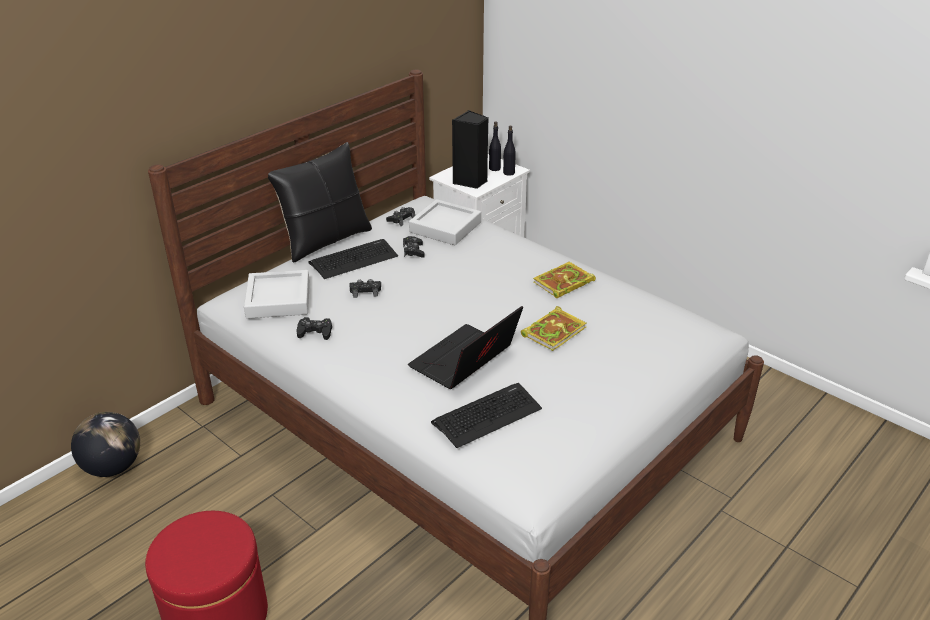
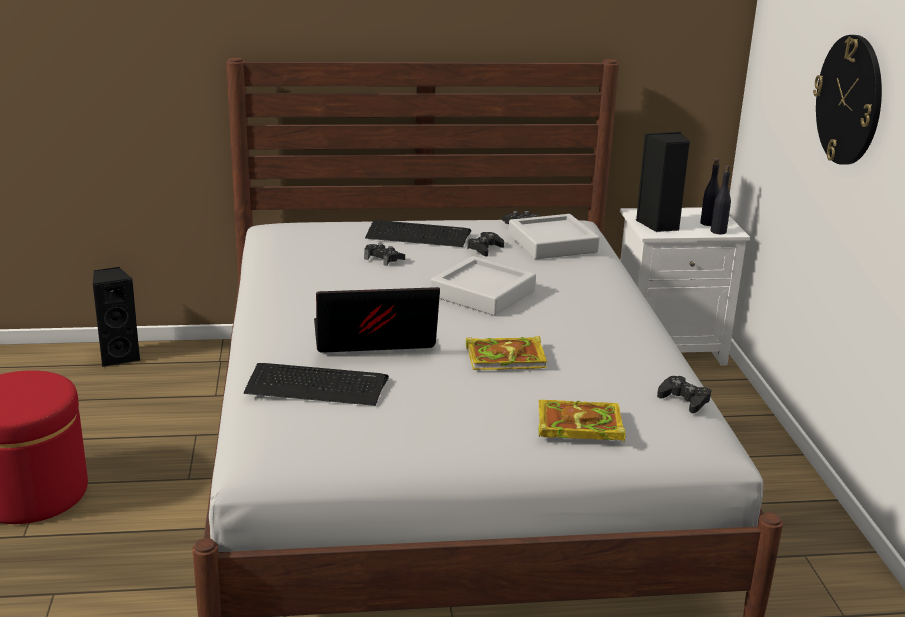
camera: 40 degrees right, 10 degrees down
(113, 467) = (119, 357): globe -> black speaker
(278, 299) = (302, 238): grey tray -> grey tray (483, 293)
(315, 332) = (289, 269): black game controller -> black game controller (684, 400)
(325, 240) = (423, 216): black pillow -> none
(563, 283) = (593, 327): book -> book (577, 426)
(629, 69) = (849, 100): none -> wall clock

